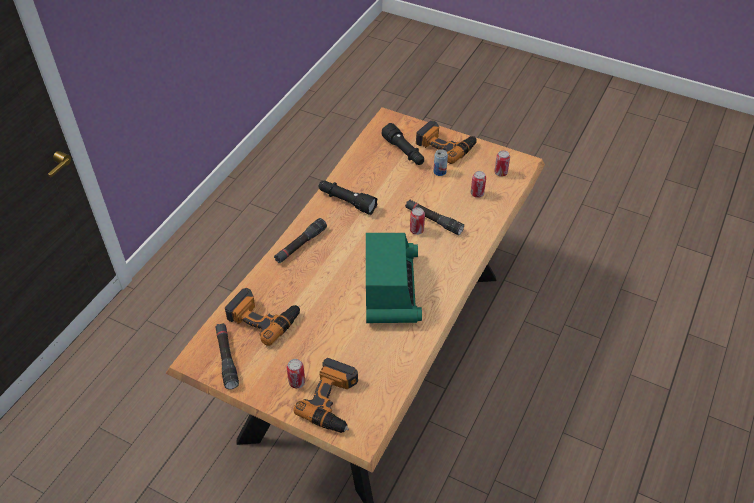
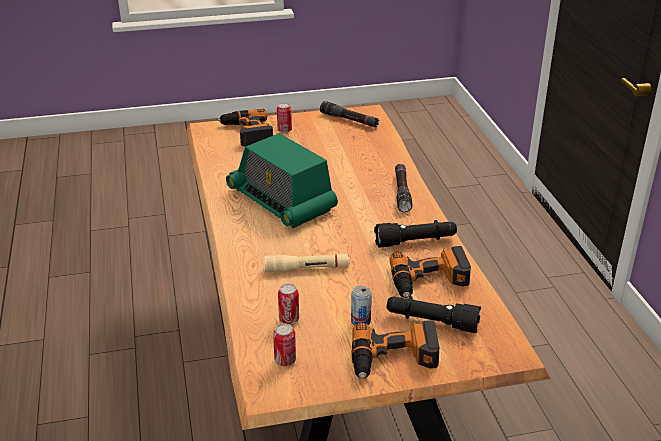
camera: 140 degrees right, 15 degrees down
(263, 317) = (358, 145): power drill -> power drill (429, 281)
(416, 230) = (313, 252): can -> none
(433, 220) = (307, 268): black flashlight -> beige flashlight

